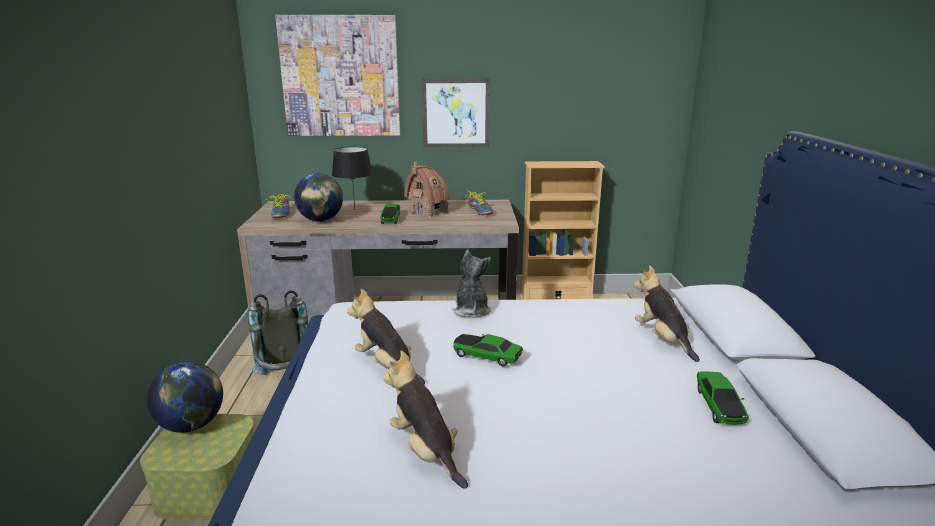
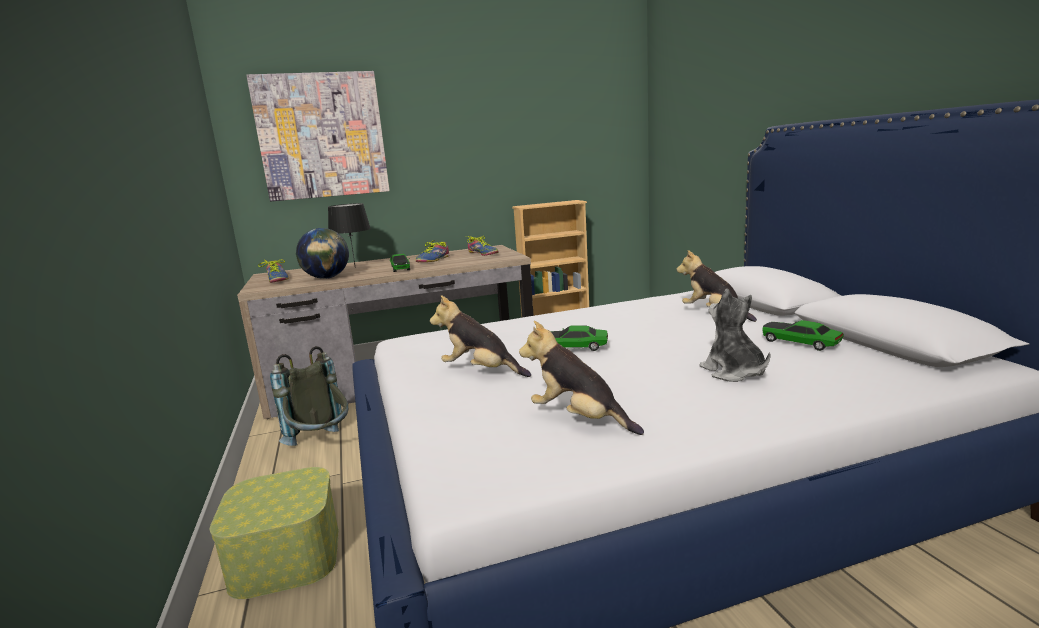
camera: 15 degrees left, 5 degrees down
(191, 426) = (256, 488): globe -> none
(429, 212) = (433, 260): toy house -> shoe
(456, 113) = (442, 165): picture -> none
(471, 310) = (526, 323): plush toy -> plush toy (733, 372)
(719, 406) = (800, 343): toy car -> toy car turned 150 degrees clockwise

